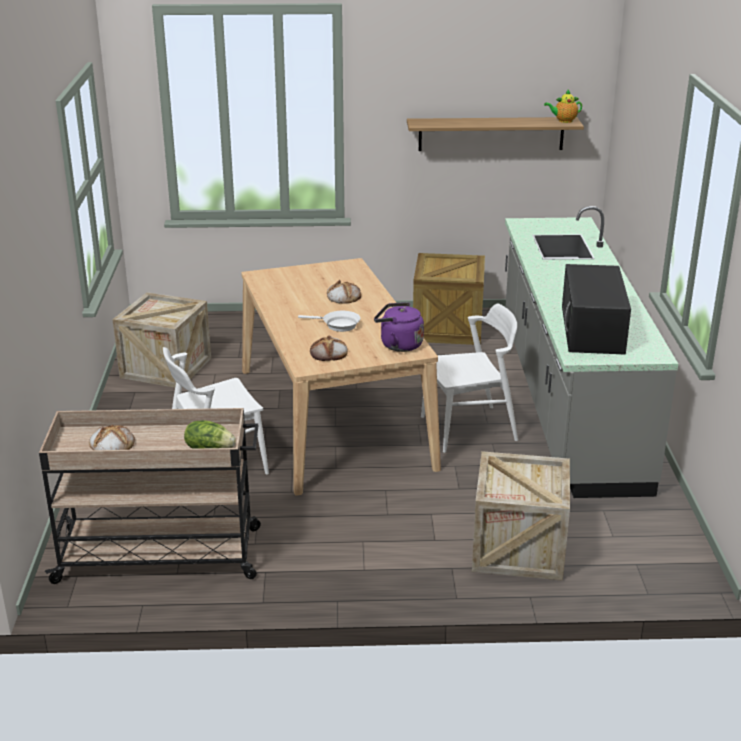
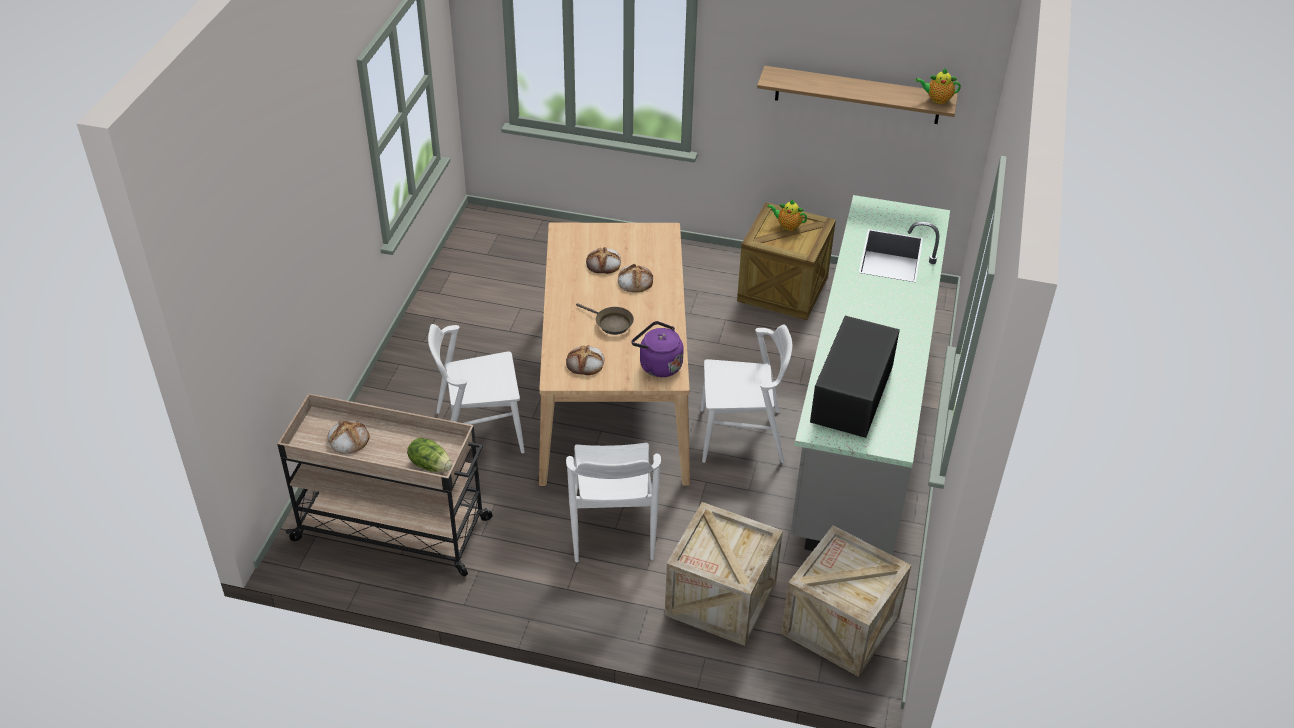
camera: 15 degrees right, 15 degrees up
(166, 368) = (476, 290): crate -> crate (840, 625)
(308, 289) = (604, 263): none -> bread
(338, 325) = (611, 323): white frying pan -> brown frying pan
(384, 514) = (612, 527): none -> white chair
(446, 264) = (787, 226): none -> teapot

